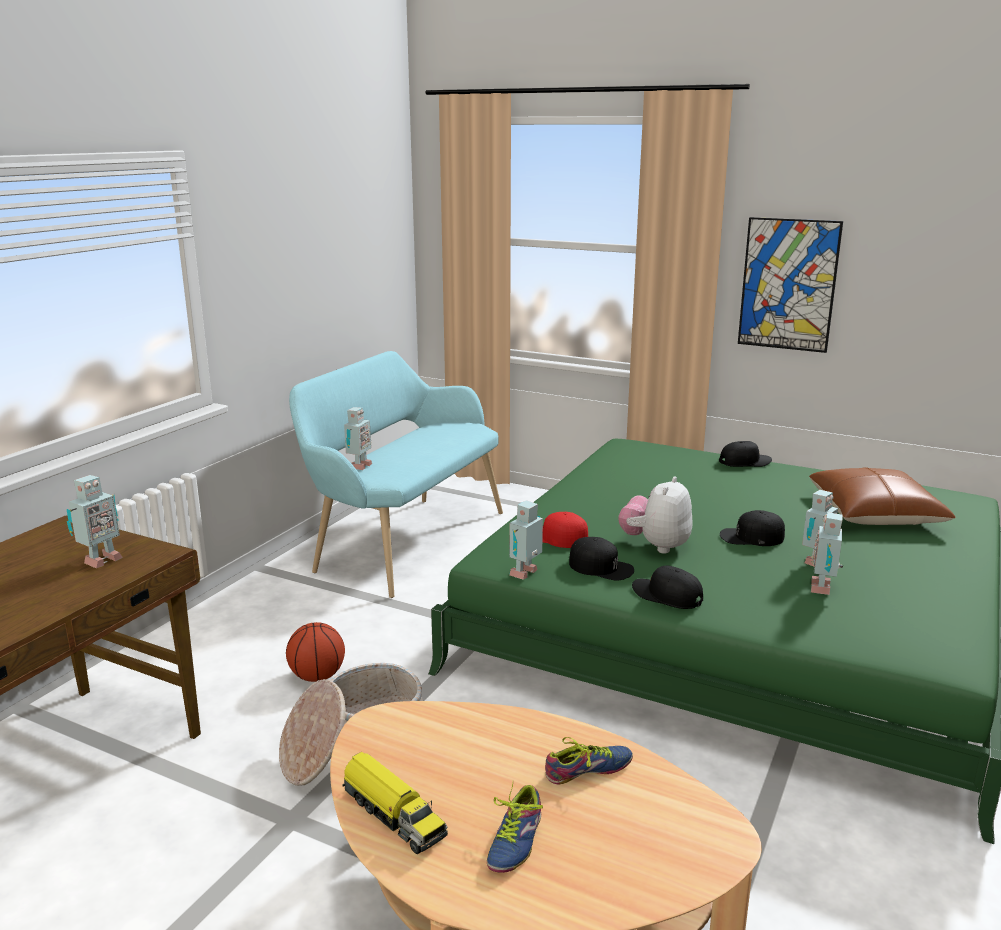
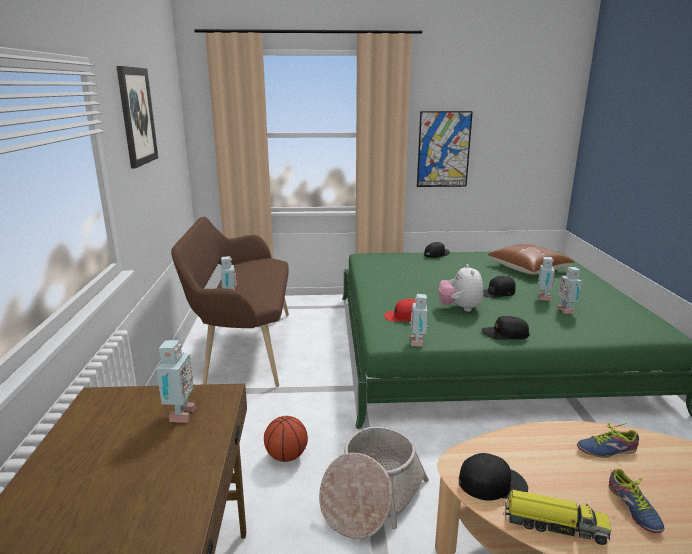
camera: 30 degrees left, 0 degrees up
(285, 214) = (137, 116): none -> picture
(403, 540) = (243, 347): turquoise bench -> brown bench
(590, 772) = (605, 448): shoe -> shoe turned 135 degrees counterclockwise
(601, 567) = (451, 327): black cap -> black cap (492, 483)

